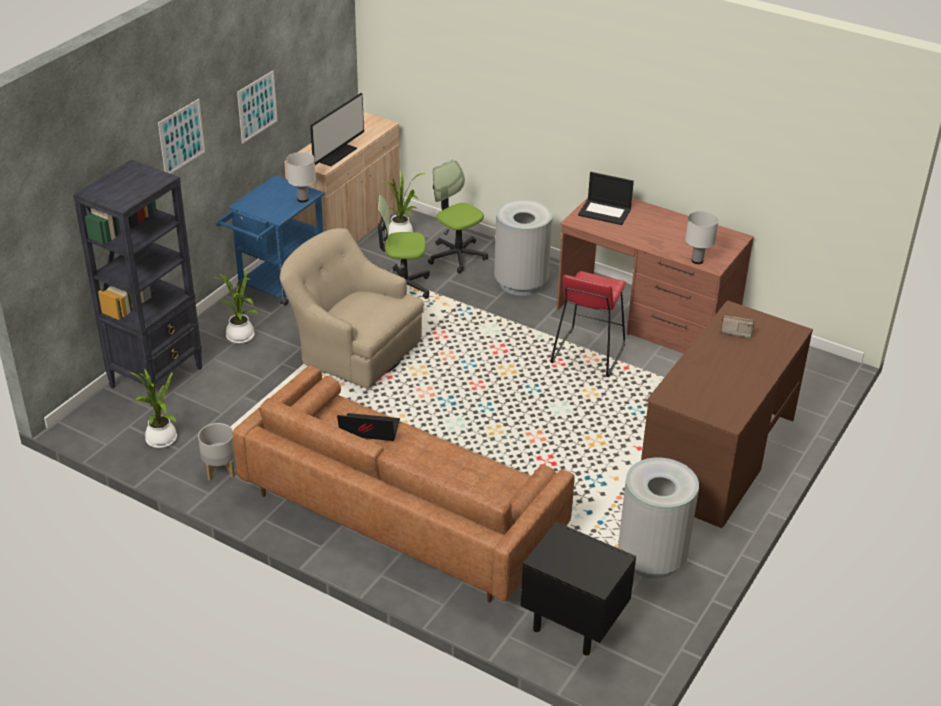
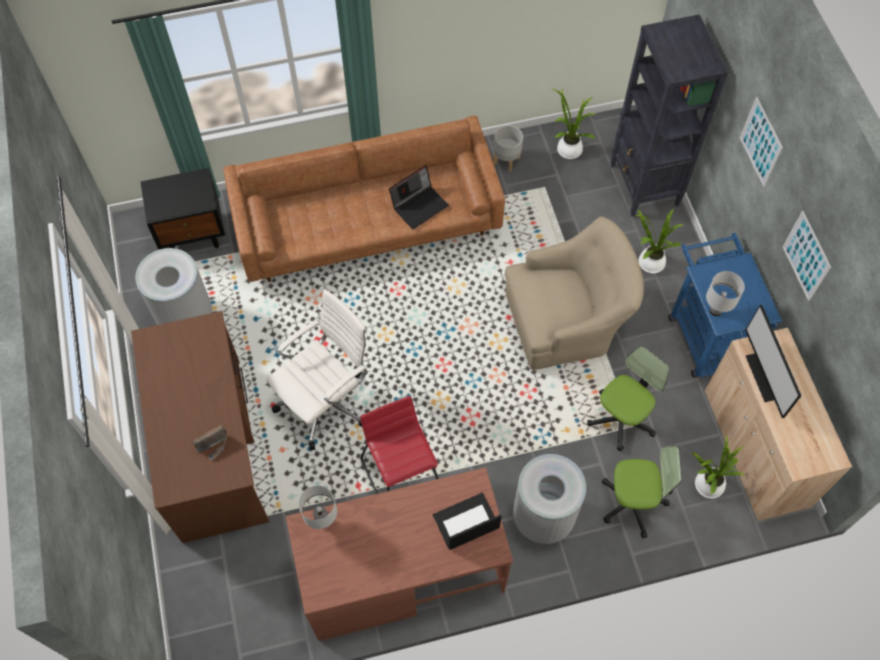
camera: 135 degrees right, 25 degrees up
(594, 423) = (326, 402): none -> white office chair

